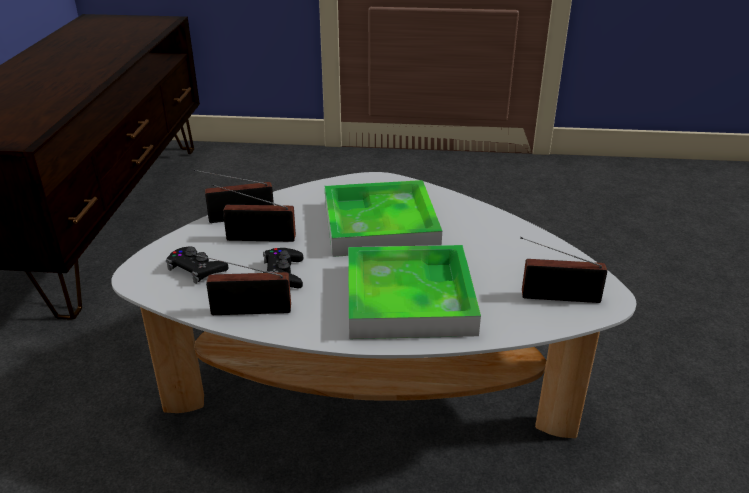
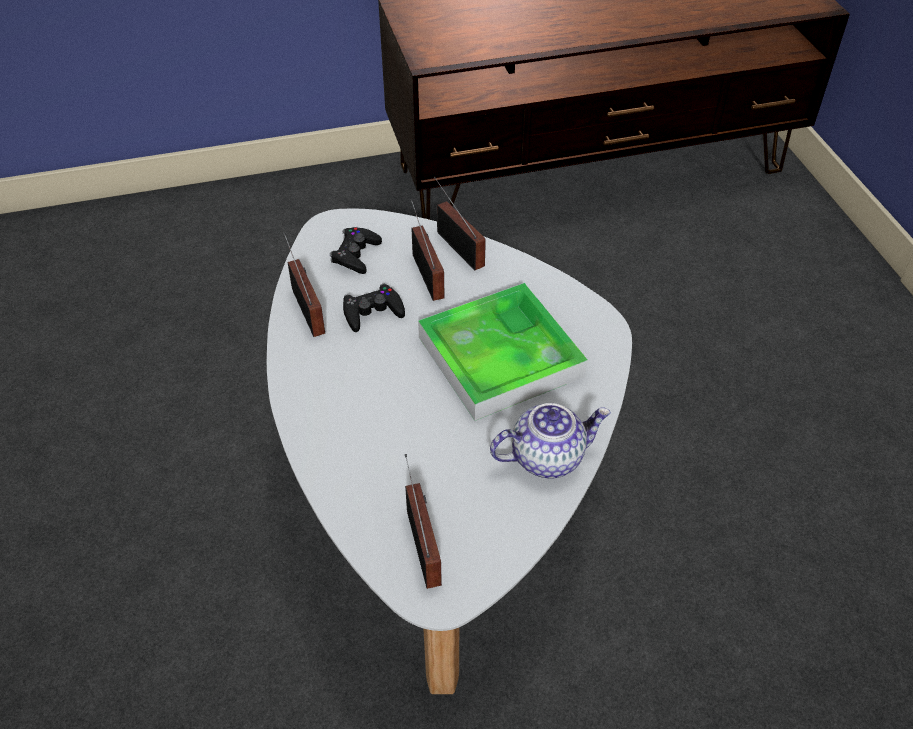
camera: 70 degrees right, 15 degrees up
(409, 298) = (368, 416): tray -> none
(490, 227) = (547, 456): none -> teapot

